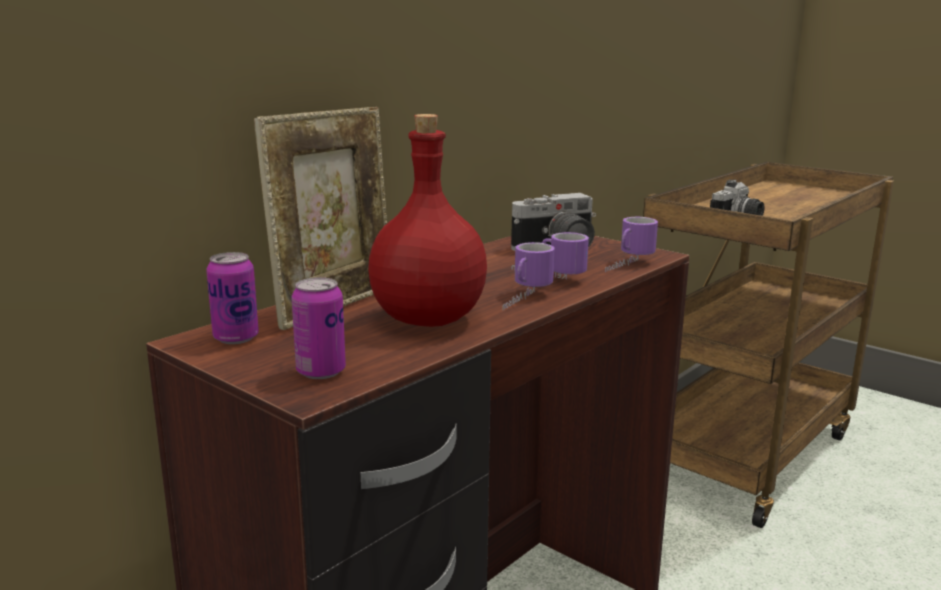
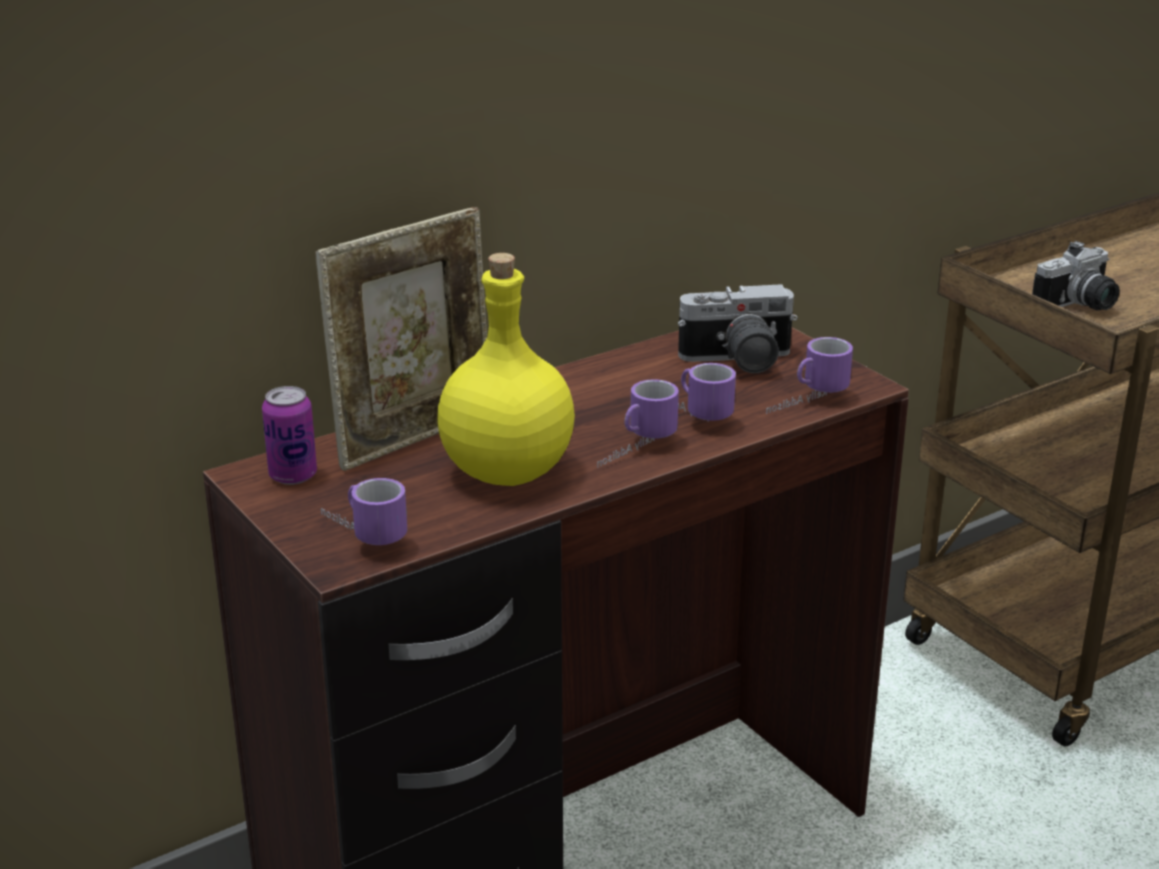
camera: 15 degrees right, 10 degrees up
(321, 371) = (360, 535): can -> mug
(426, 319) = (506, 470): red bottle -> yellow bottle

